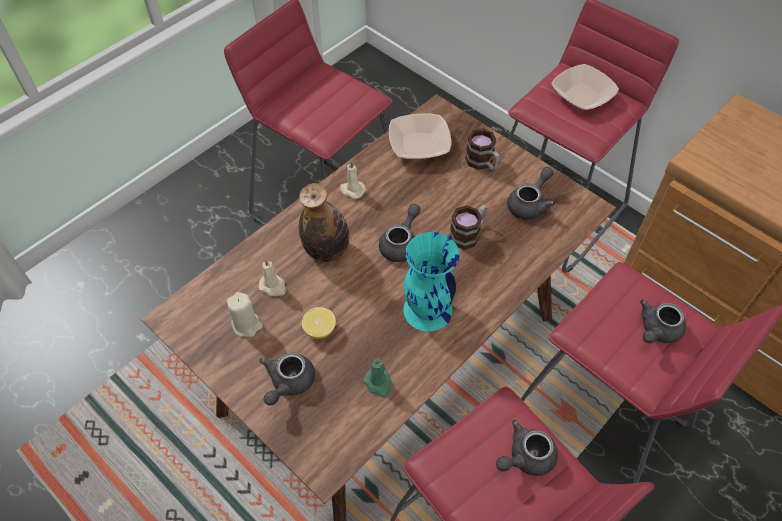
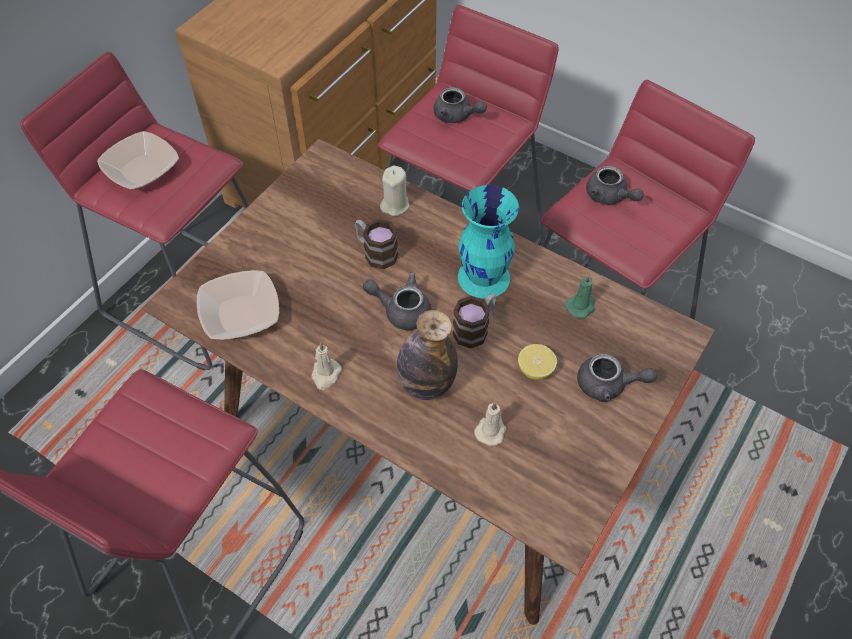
camera: 100 degrees left, 0 degrees up
(247, 325) = (551, 445): beige candle -> beige candle (395, 205)
(482, 163) = (267, 249): mug -> mug (475, 328)
(530, 204) = (324, 204): grey teapot -> none

